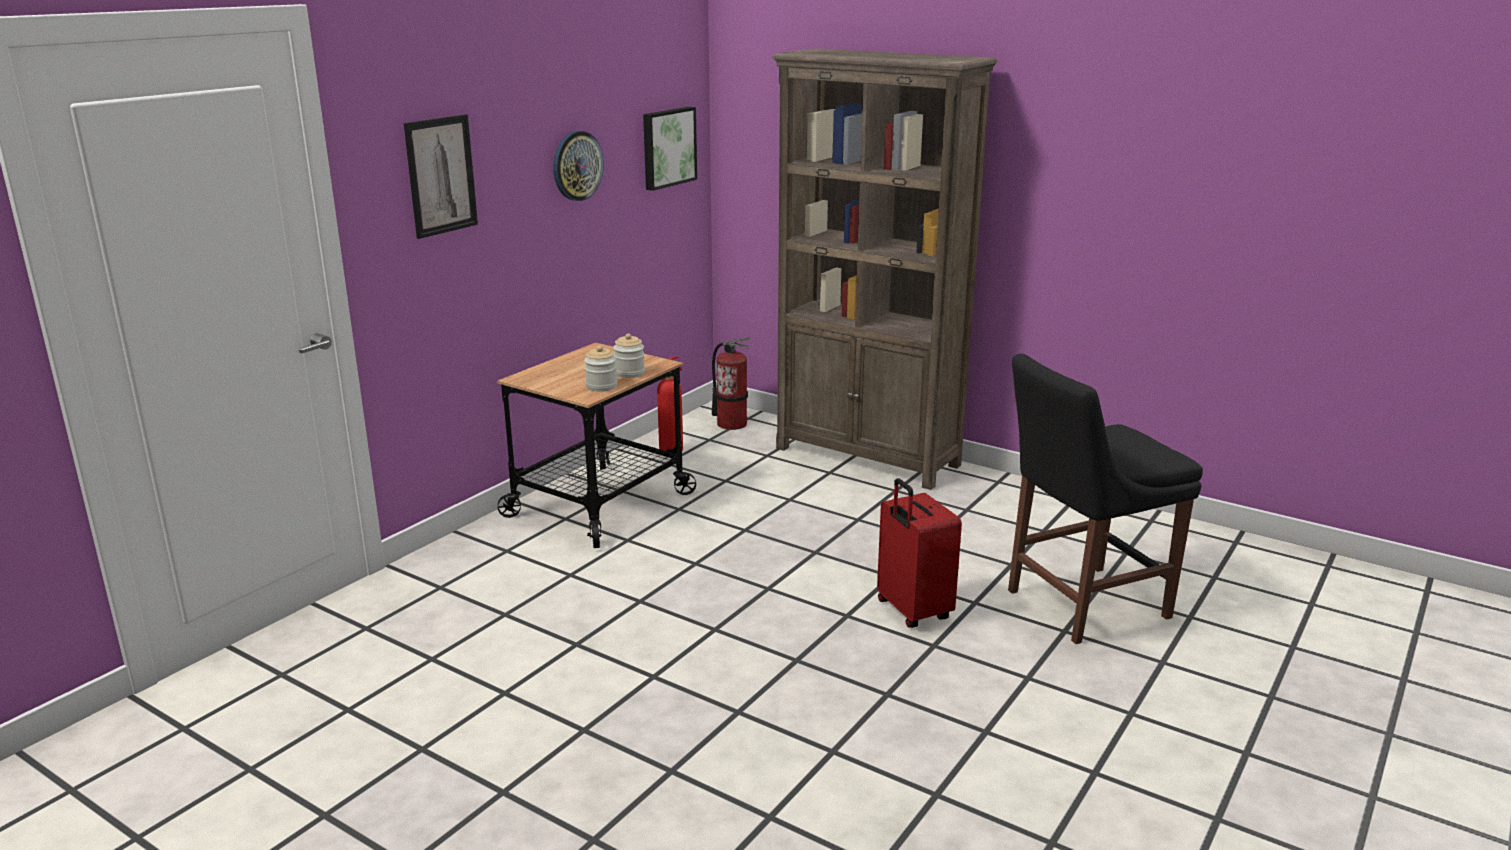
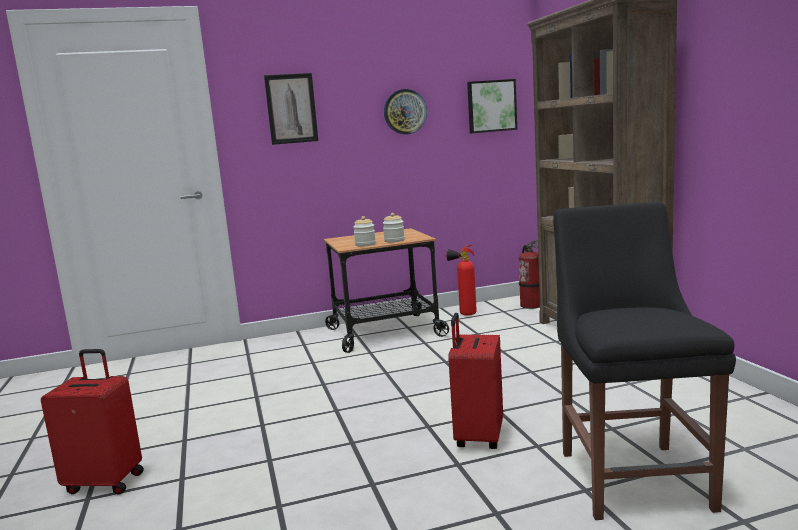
camera: 40 degrees right, 10 degrees down
(578, 814) = (106, 482): none -> red suitcase
(1080, 605) = (632, 475): black chair -> black chair turned 75 degrees clockwise

